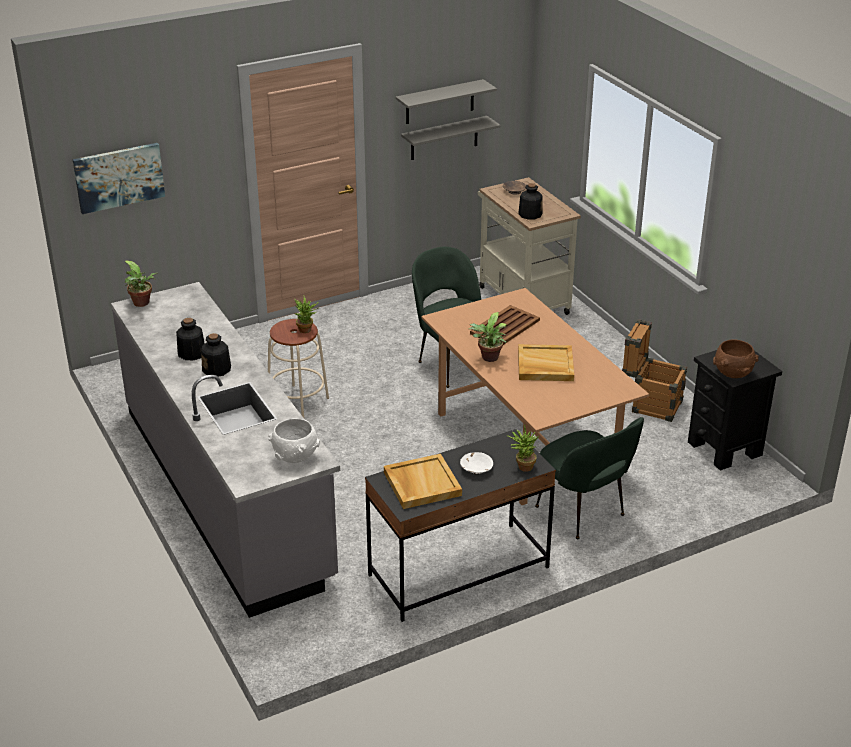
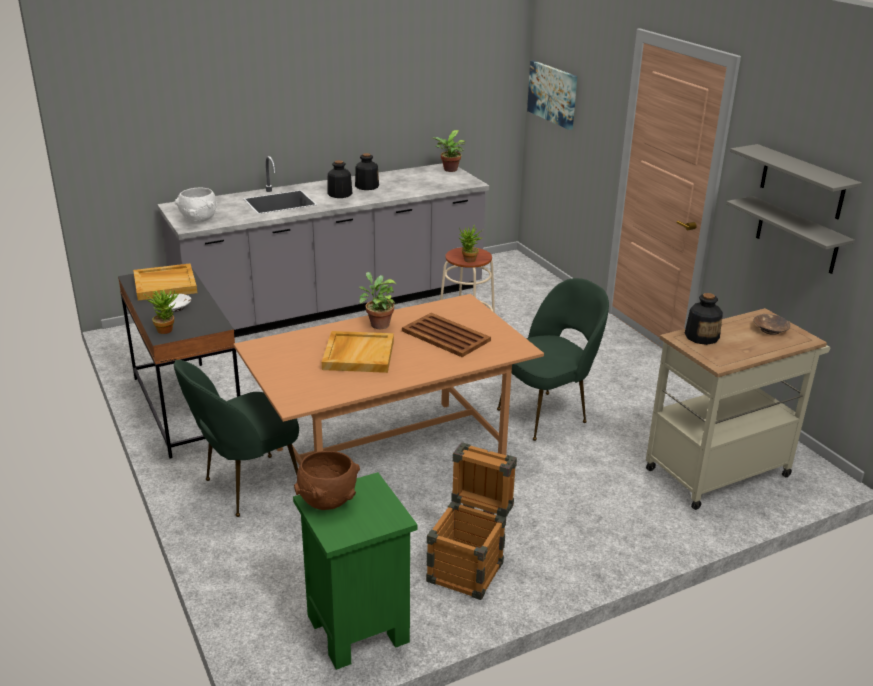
camera: 90 degrees right, 5 degrees down
(724, 449) = (356, 628): black nightstand -> green nightstand

